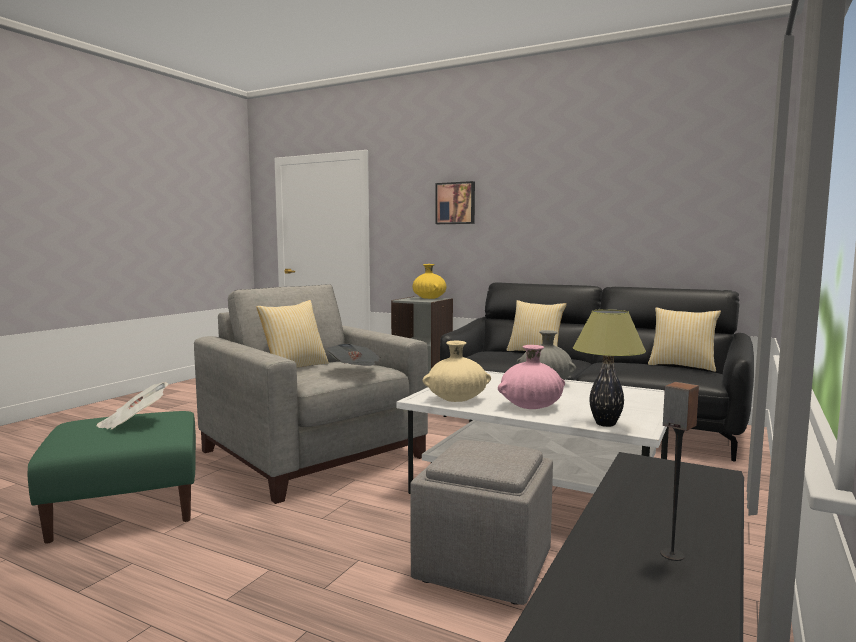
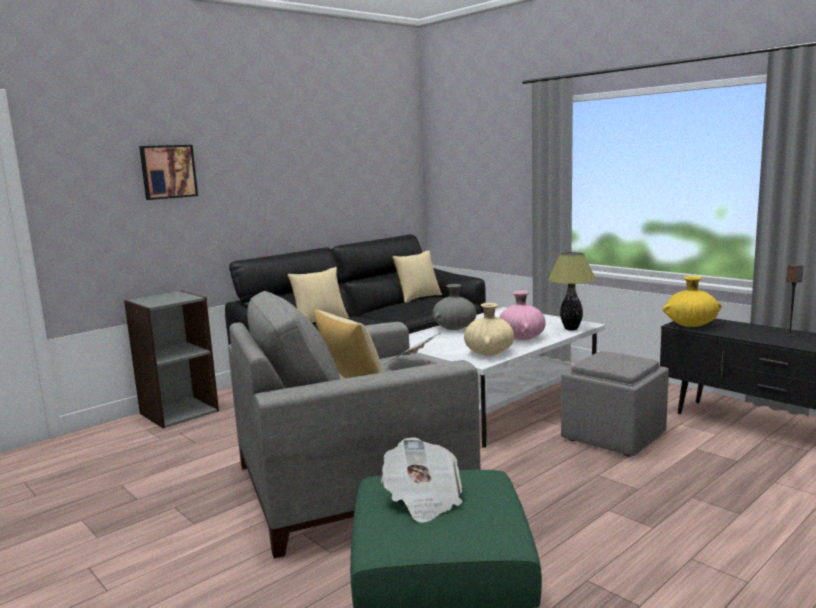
camera: 70 degrees left, 5 degrees up
(429, 298) = (165, 296): yellow vase -> yellow vase (691, 325)

